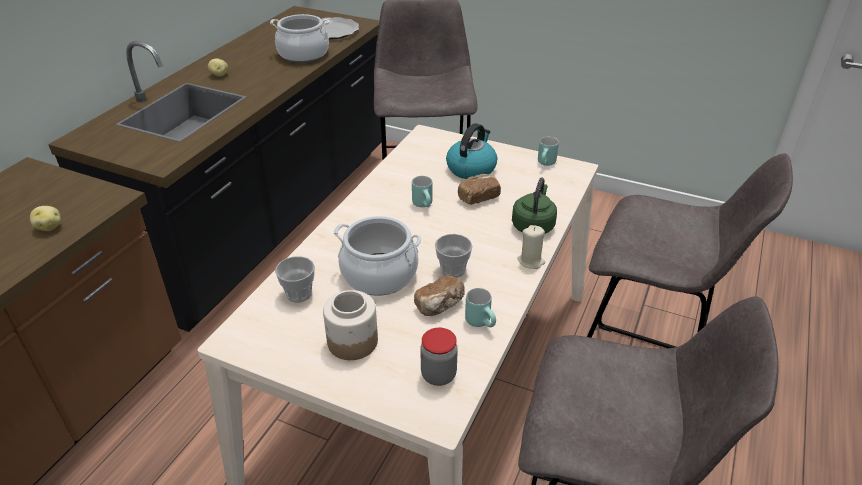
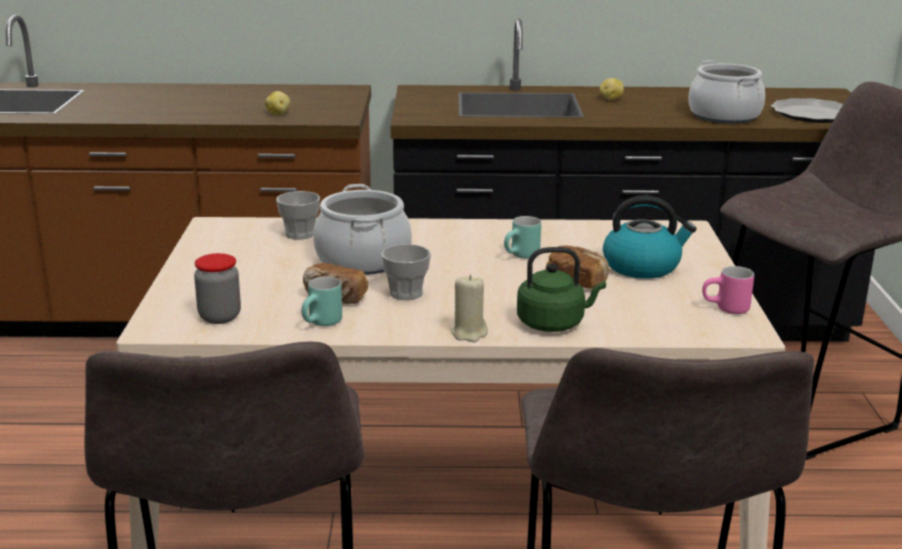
camera: 65 degrees right, 15 degrees down
(352, 342) = (244, 270): jar -> none
(546, 164) = (726, 310): turquoise mug -> pink mug

